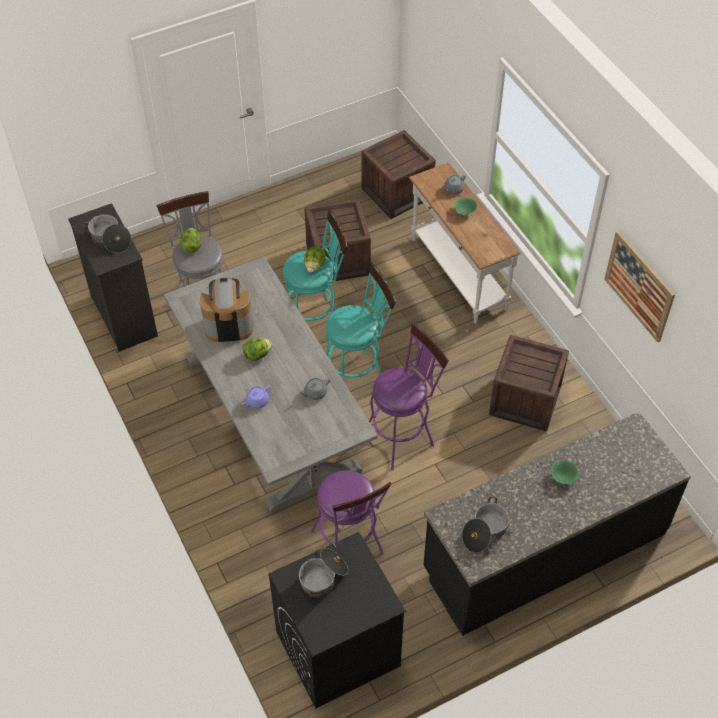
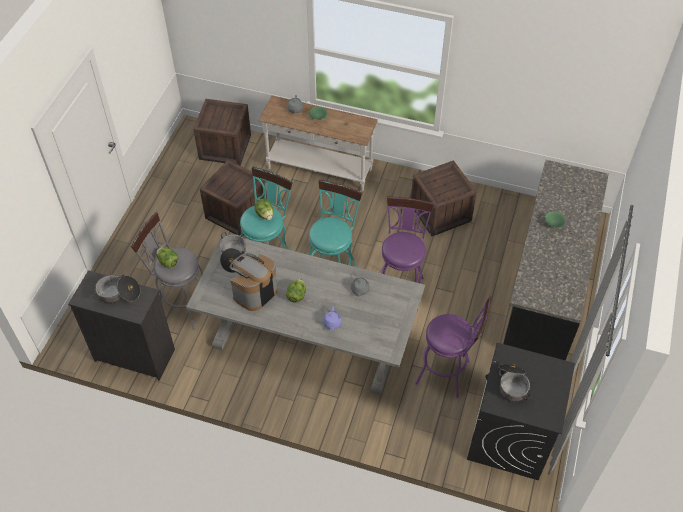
camera: 45 degrees left, 0 degrees up
(485, 532) = (553, 286): cooking pot -> cooking pot (233, 257)
(639, 286) = (504, 79): picture -> none

